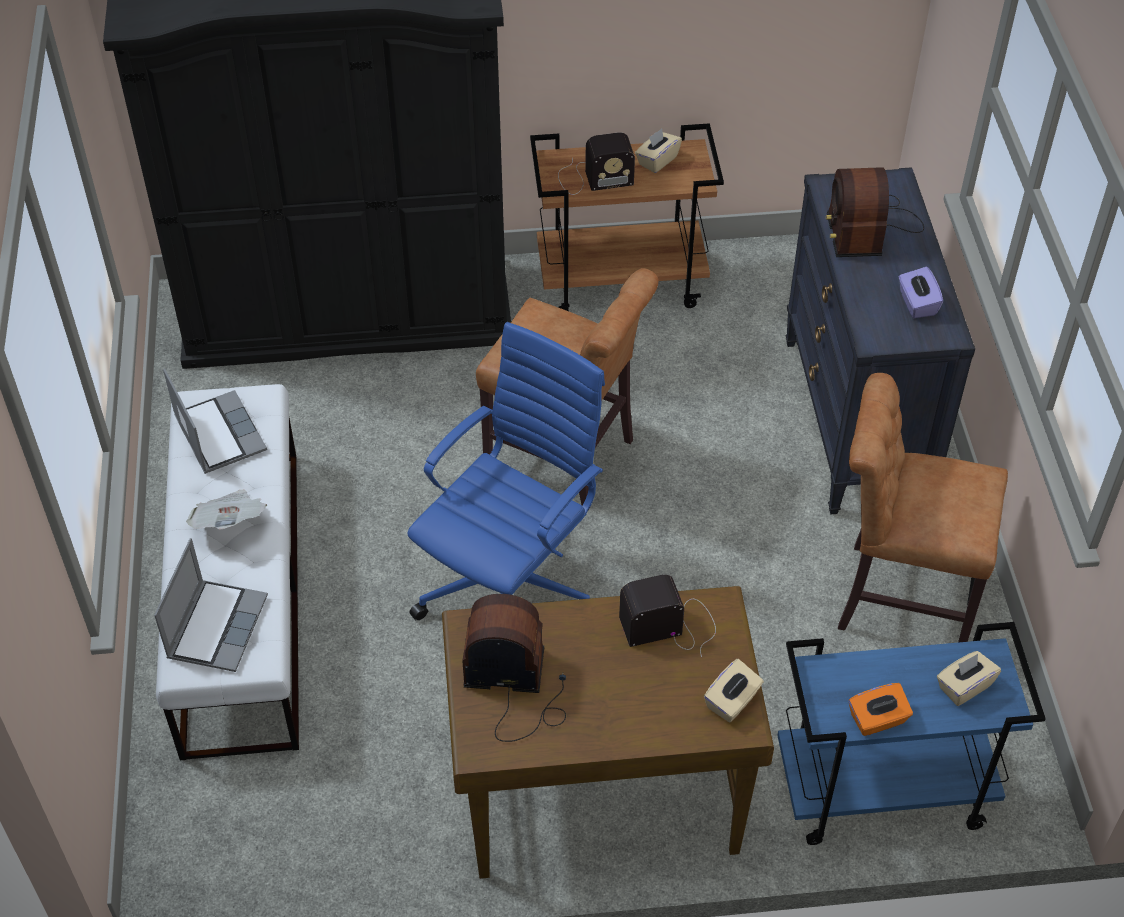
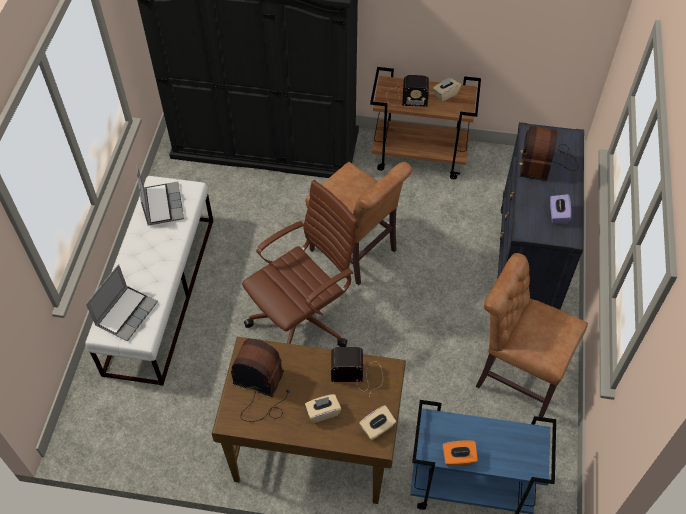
camera: 15 degrees right, 5 degrees up
(230, 523) = (152, 256): newspaper -> none
(511, 586) = (303, 319): blue office chair -> brown office chair
(964, 686) = (515, 450): beige tissue box -> beige tissue box (323, 412)

